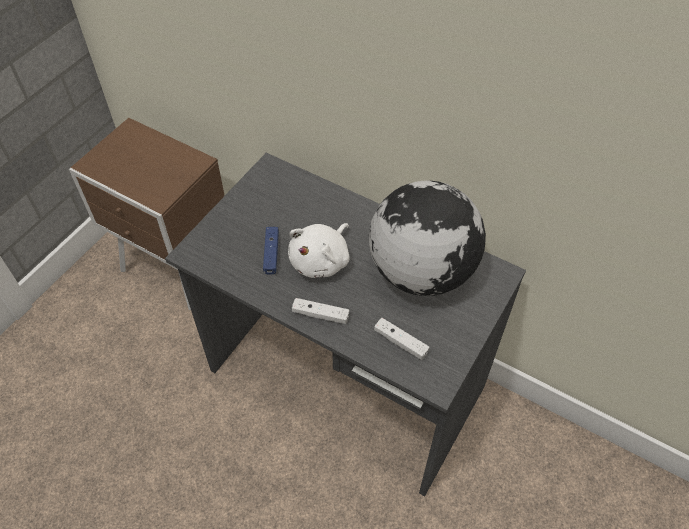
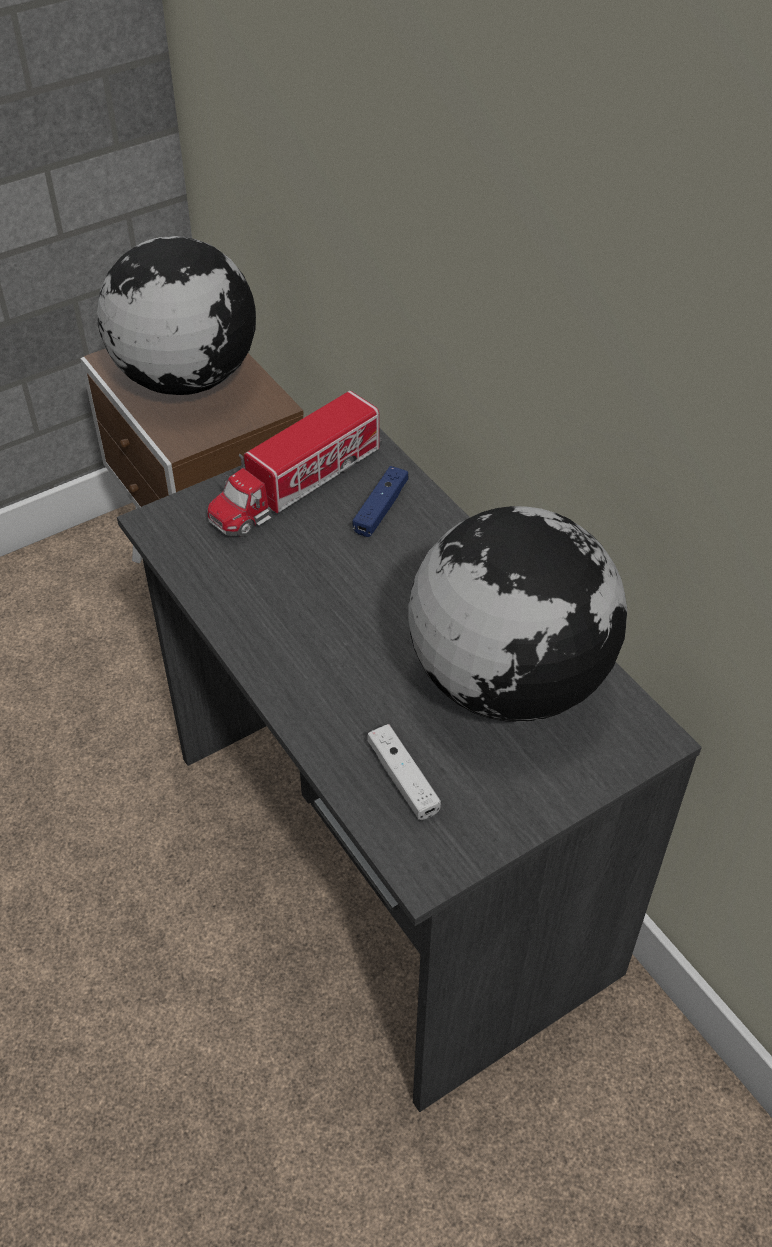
camera: 25 degrees right, 5 degrees down
(139, 162) = (184, 378): none -> globe
(253, 205) = (296, 485): none -> toy truck
(271, 254) = (278, 566): blue game controller -> blue game controller (380, 508)
(320, 315) = (298, 685): white game controller -> none
(321, 260) = (351, 604): white plush toy -> none

